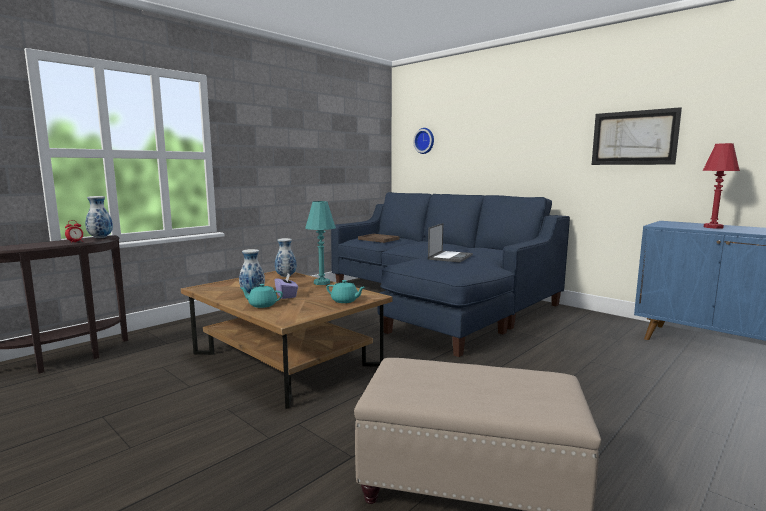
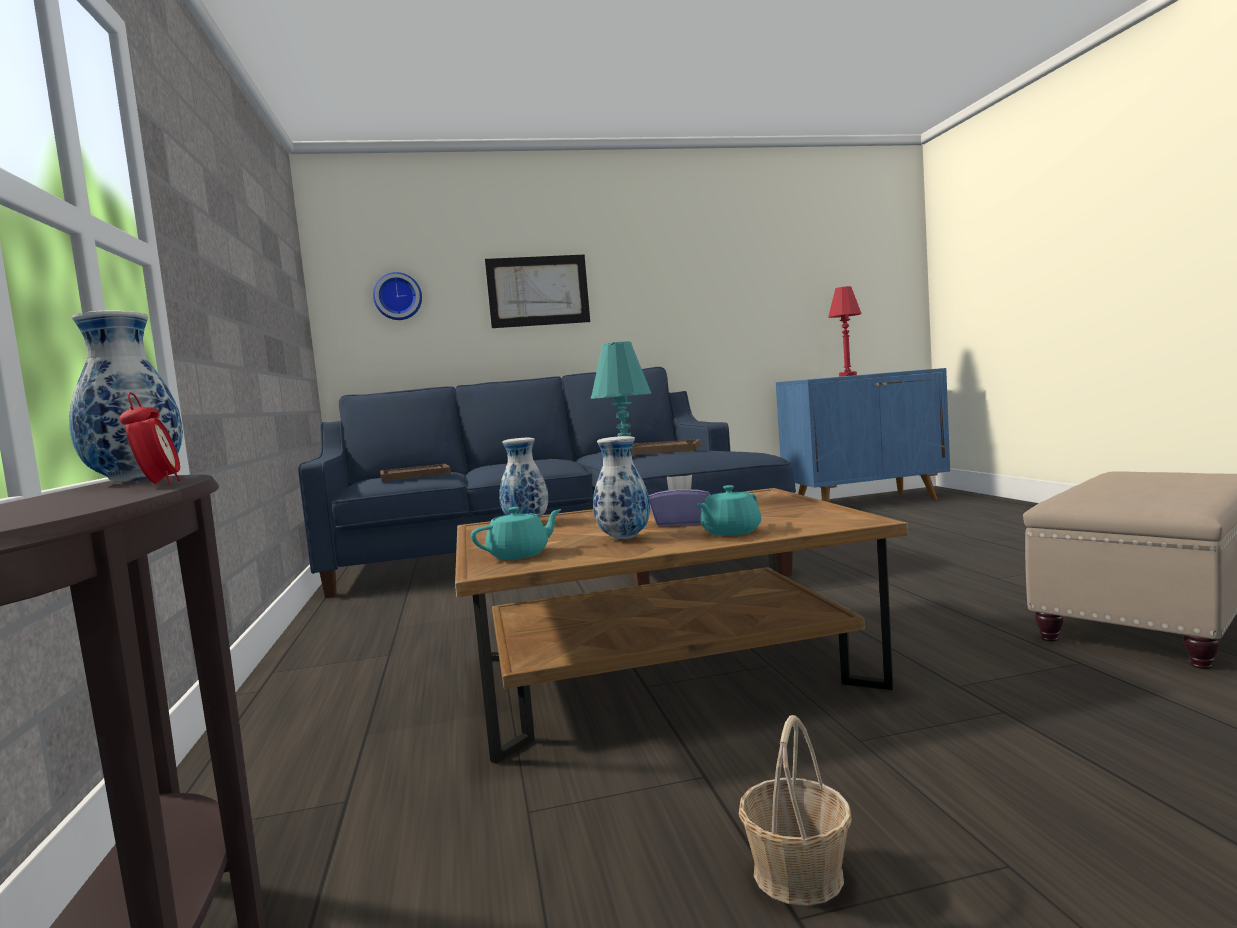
camera: 55 degrees left, 5 degrees down
(125, 412) = (797, 874): none -> basket
(345, 301) = (769, 502): turquoise teapot -> turquoise teapot (520, 555)
(450, 257) = (663, 450): laptop -> brown tray
(633, 138) = (731, 288): picture -> picture (538, 291)

